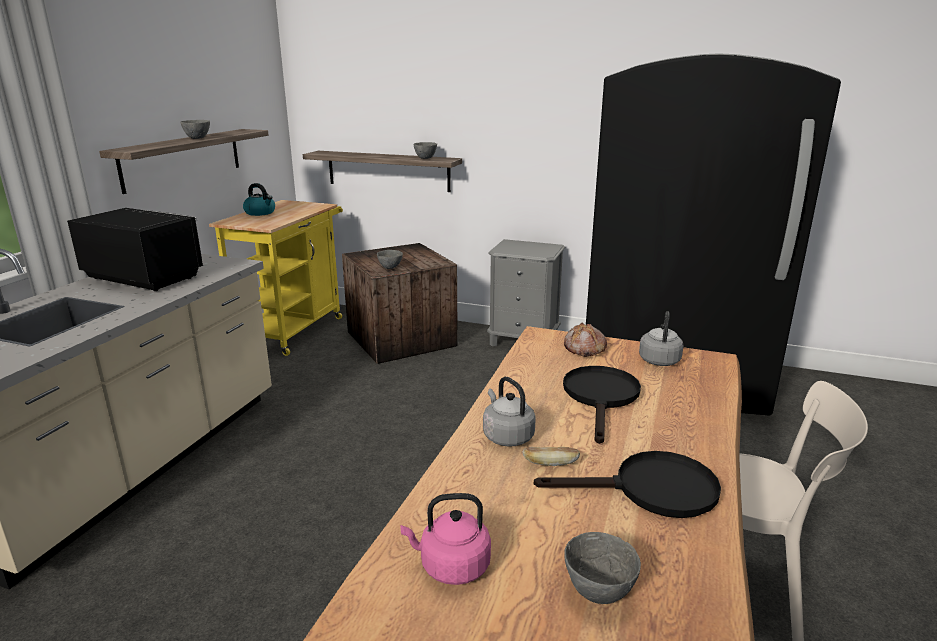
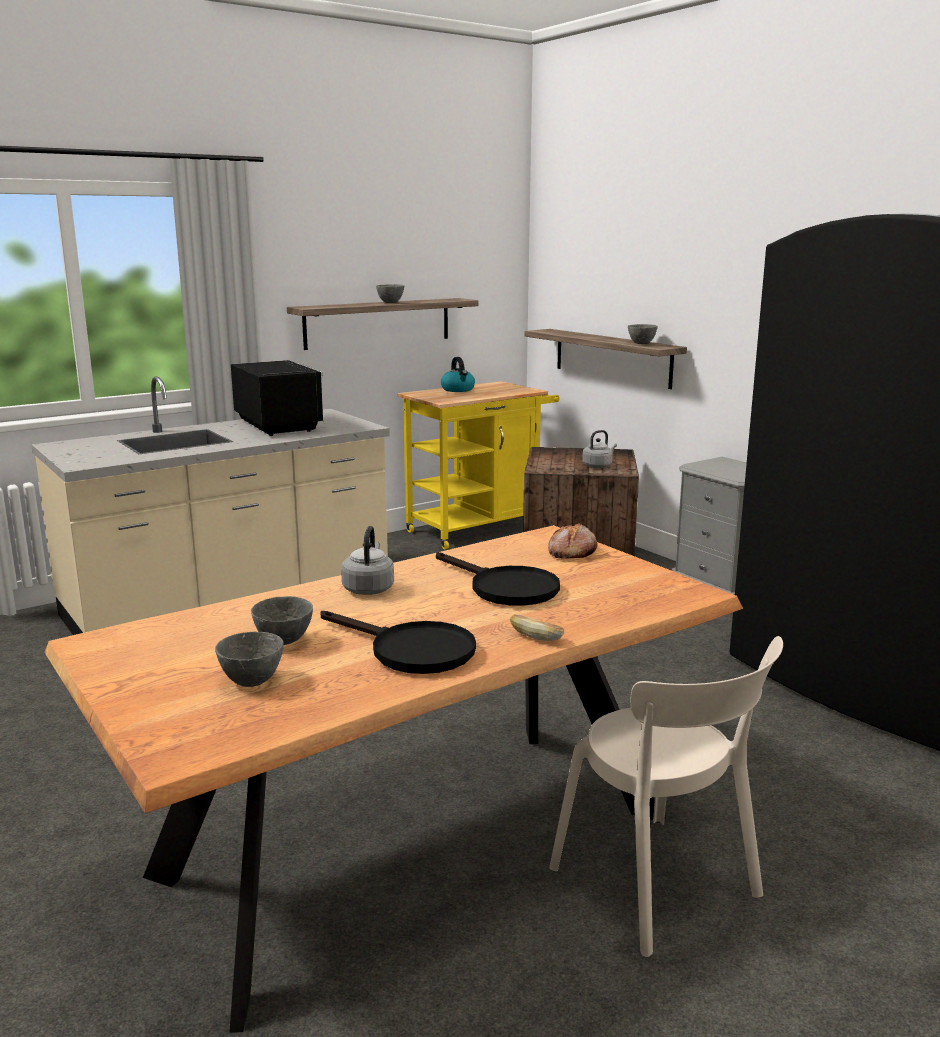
camera: 35 degrees right, 5 degrees down
(390, 267) = (557, 466): grey bowl -> grey bowl (285, 641)
(451, 566) = (189, 638): pink kettle -> none
(550, 464) = (366, 613): bread -> bread (536, 637)
(601, 397) = (505, 588): black frying pan -> black frying pan turned 90 degrees clockwise
(659, 359) = (632, 578): grey kettle -> grey kettle (598, 466)

